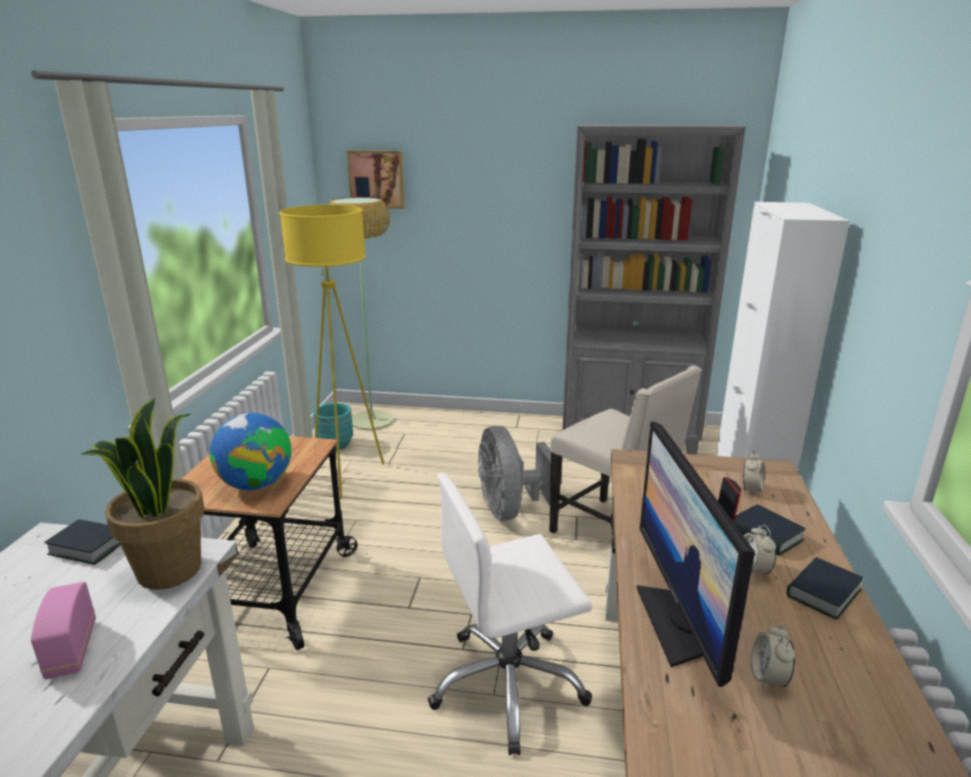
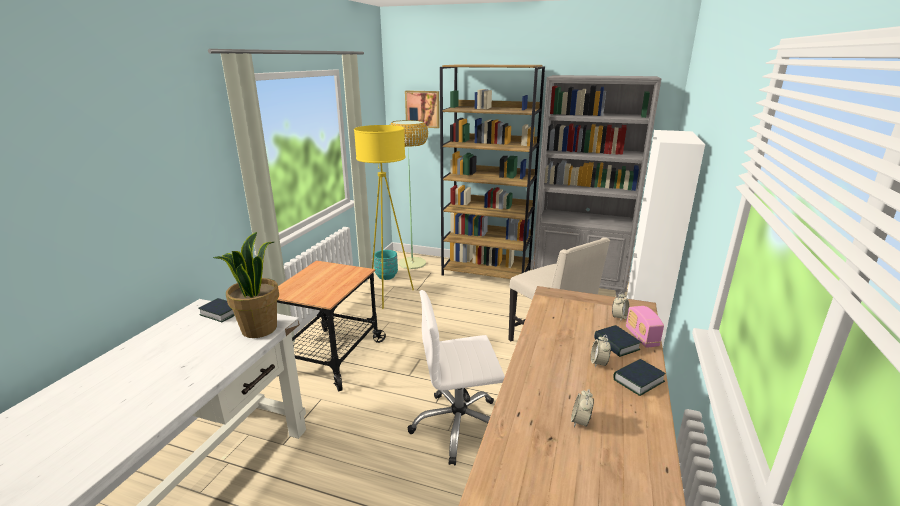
camera: 10 degrees right, 0 degrees up
(72, 649) = (201, 362): radio -> radio (641, 337)
(256, 484) = (321, 290): globe -> none
(490, 426) = (487, 272): none -> brown bookcase
(510, 509) = (486, 324): grey fan -> none
(680, 623) = (539, 386): monitor -> none

